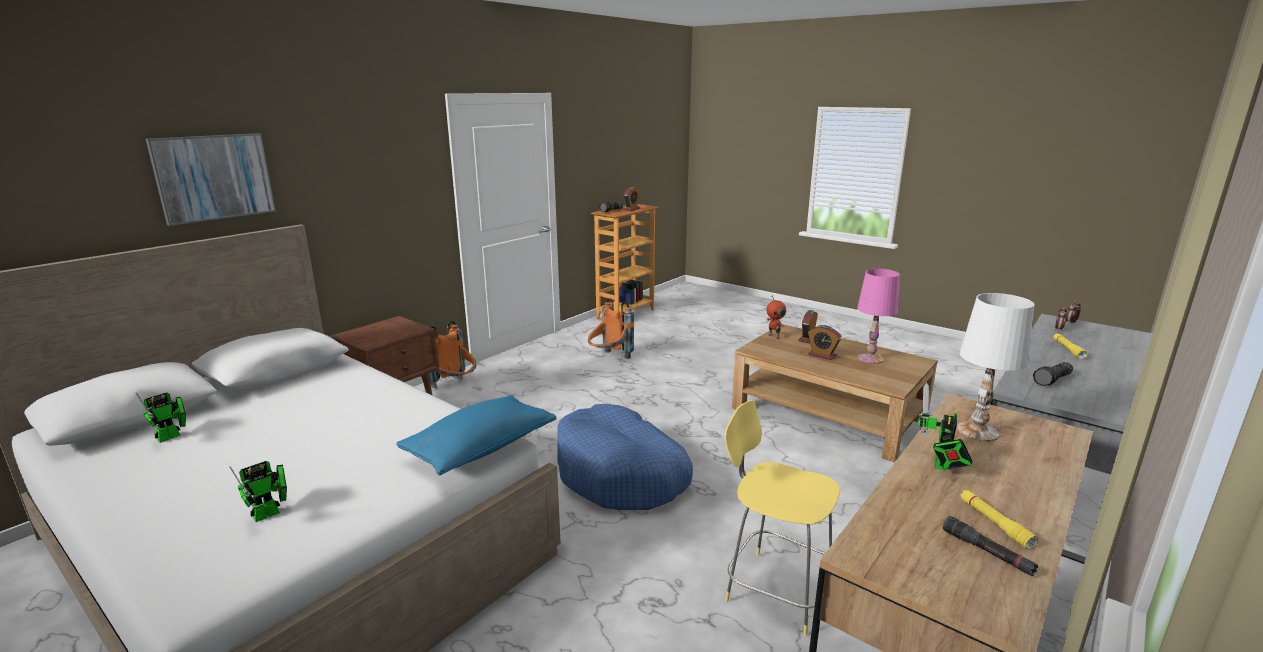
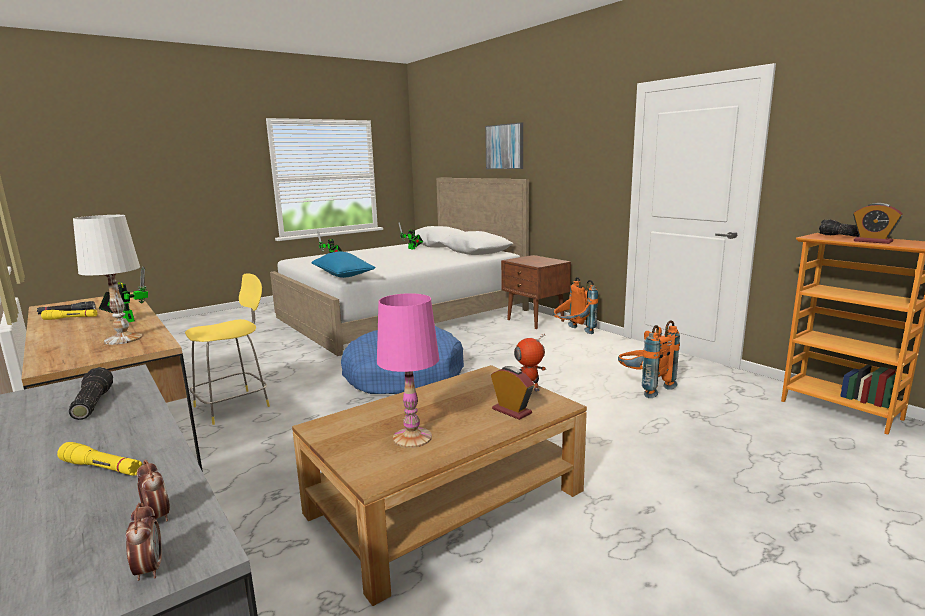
camera: 105 degrees right, 5 degrees down
(822, 355) = (445, 407): alarm clock -> none

